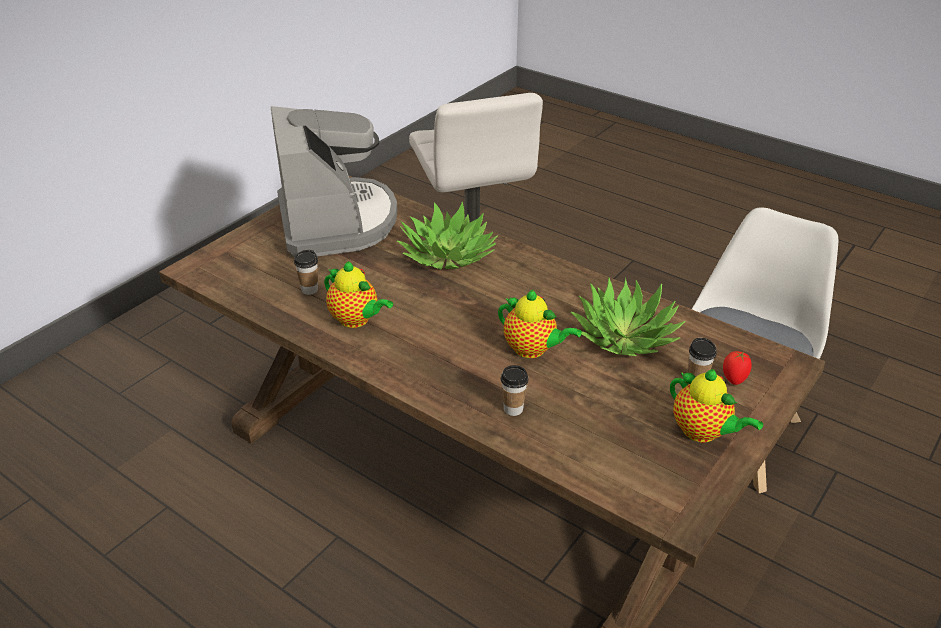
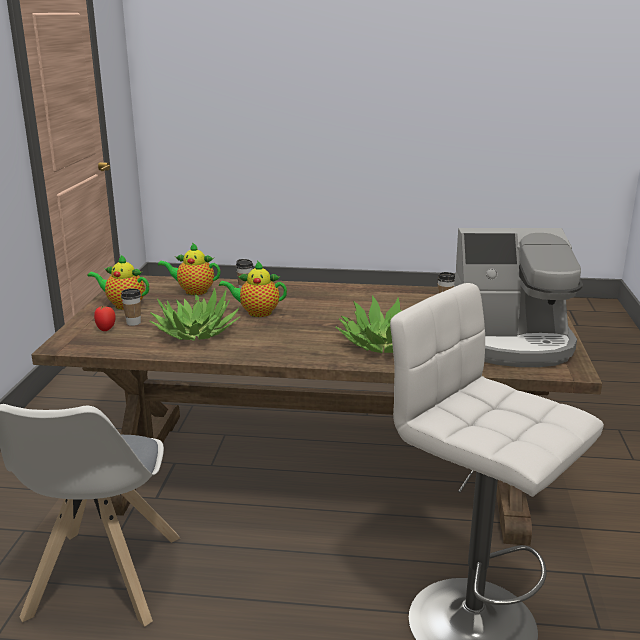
camera: 150 degrees right, 15 degrees down
(336, 222) = (509, 342): coffee machine -> coffee machine turned 45 degrees counterclockwise
(356, 320) = (388, 300): teapot -> teapot (193, 291)

